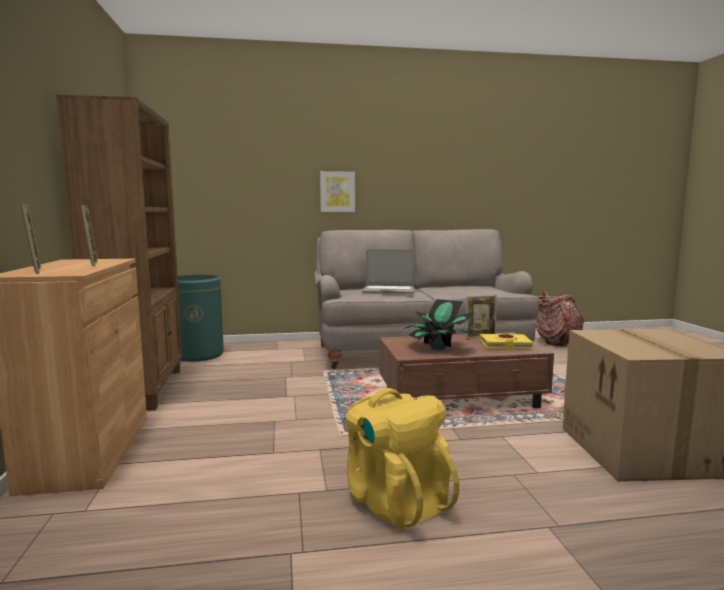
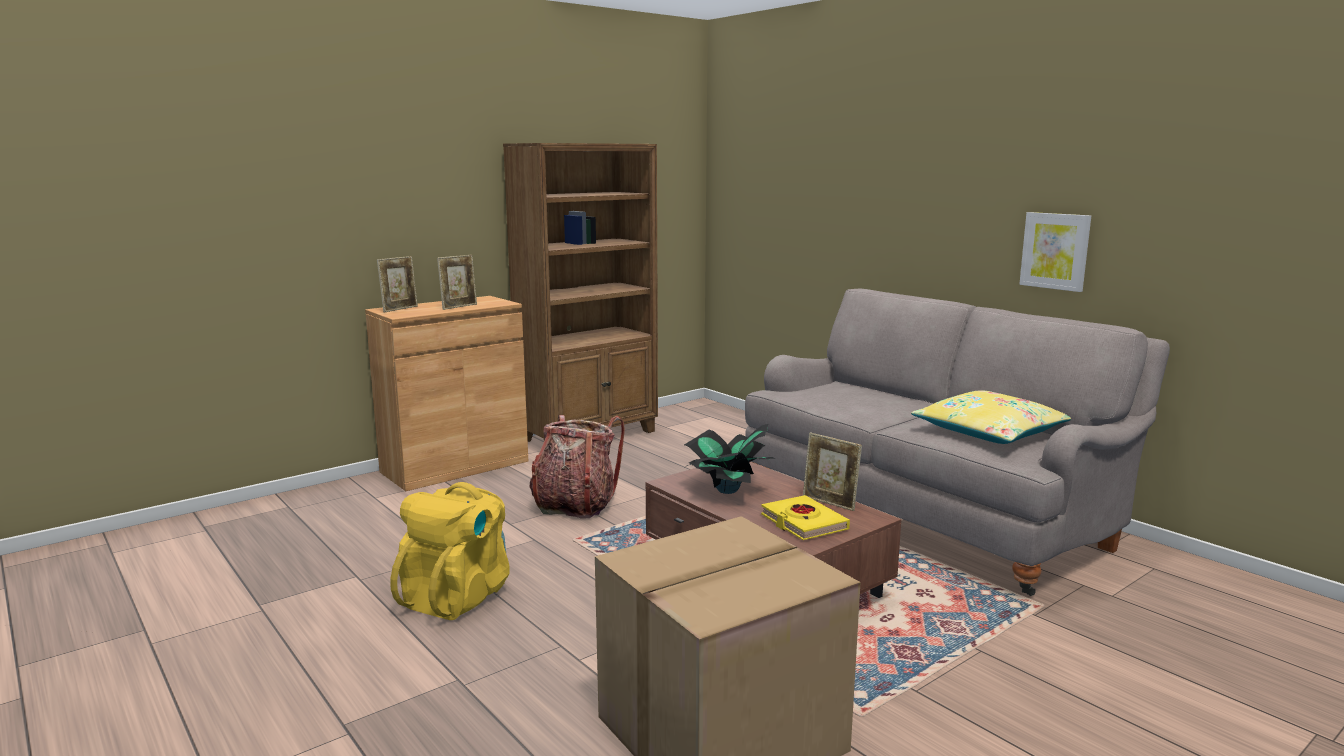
camera: 60 degrees right, 5 degrees up
(198, 355) = (710, 421): green trash can -> none
(337, 192) = (908, 226): picture -> picture (1055, 251)
(388, 290) = (856, 398): laptop -> none
(472, 288) = (989, 432): none -> yellow pillow
(554, 341) = (1231, 609): backpack -> backpack (575, 505)

